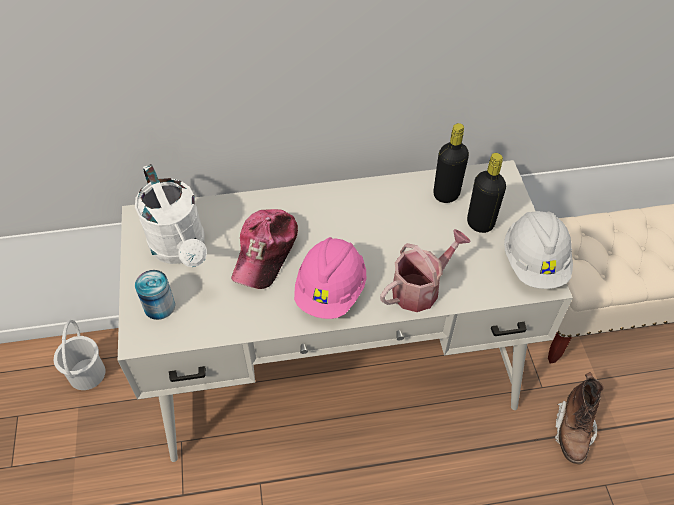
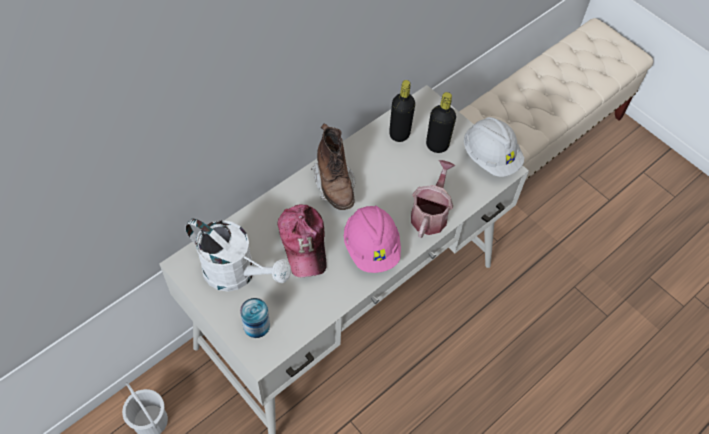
camera: 35 degrees left, 5 degrees up
(573, 430) = (534, 260): brown boot -> brown boot (334, 185)

